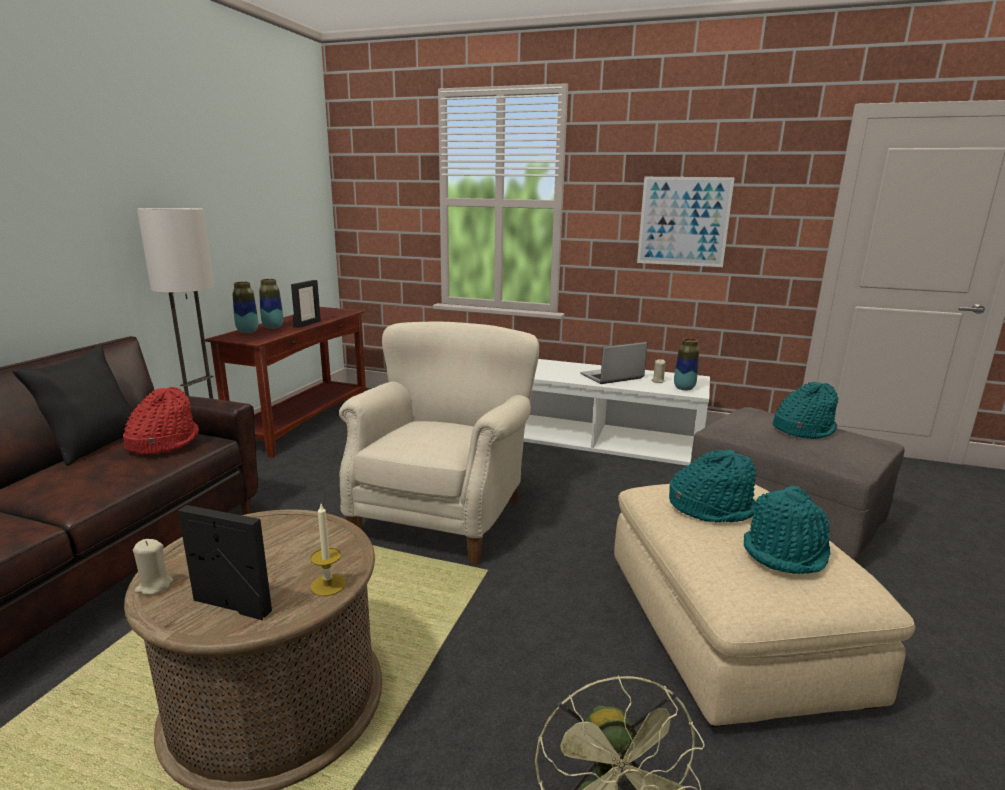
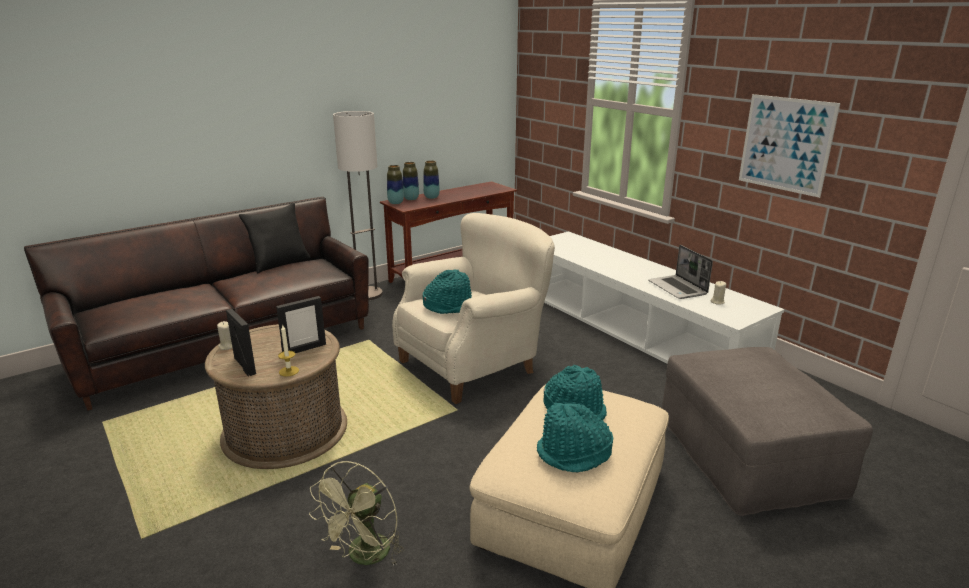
camera: 35 degrees right, 5 degrees up
(163, 442) = (309, 270): red hat -> none
(307, 324) = (457, 198): picture frame -> picture frame (304, 348)
(611, 377) = (678, 288): laptop -> laptop turned 120 degrees counterclockwise
(684, 388) = (731, 314): vase -> vase (396, 203)
(802, 429) = (767, 380): turquoise hat -> turquoise hat (449, 306)

